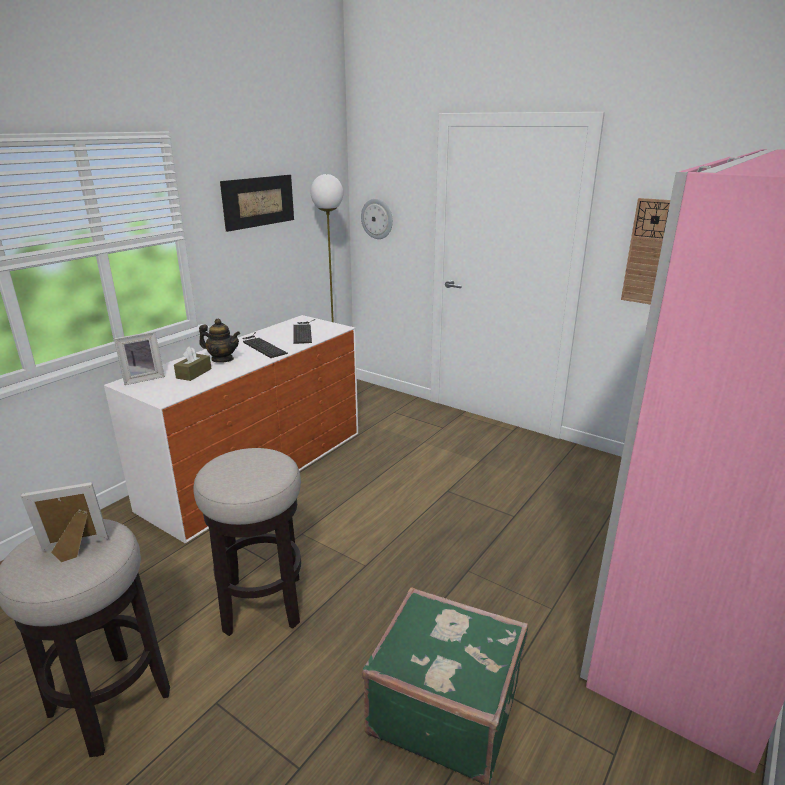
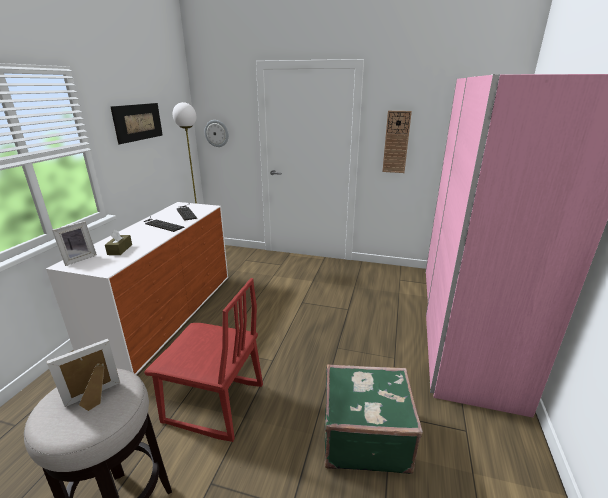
camera: 20 degrees left, 0 degrees up
(222, 359) = (137, 237): teapot -> none
(262, 604) = (214, 404): stool -> red chair

